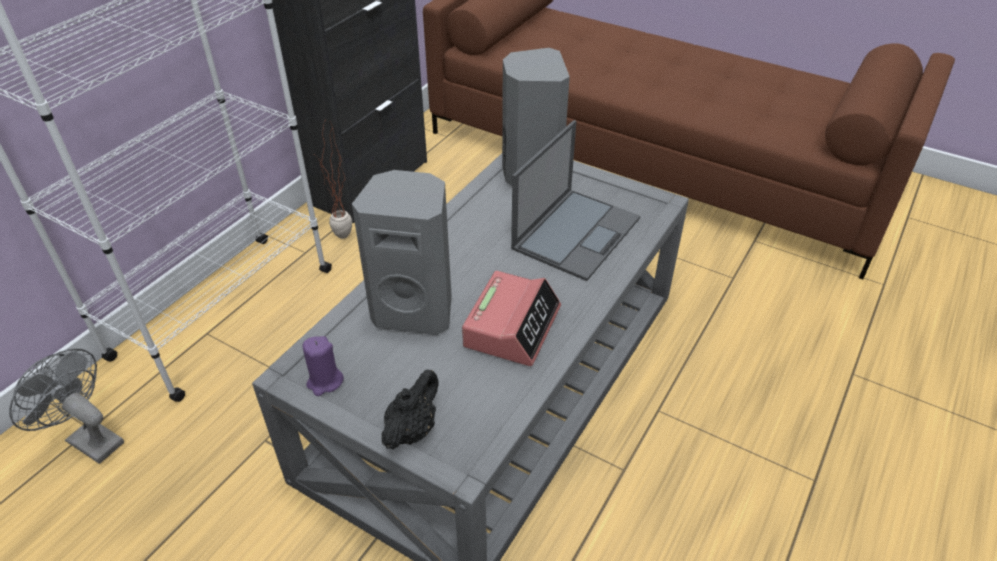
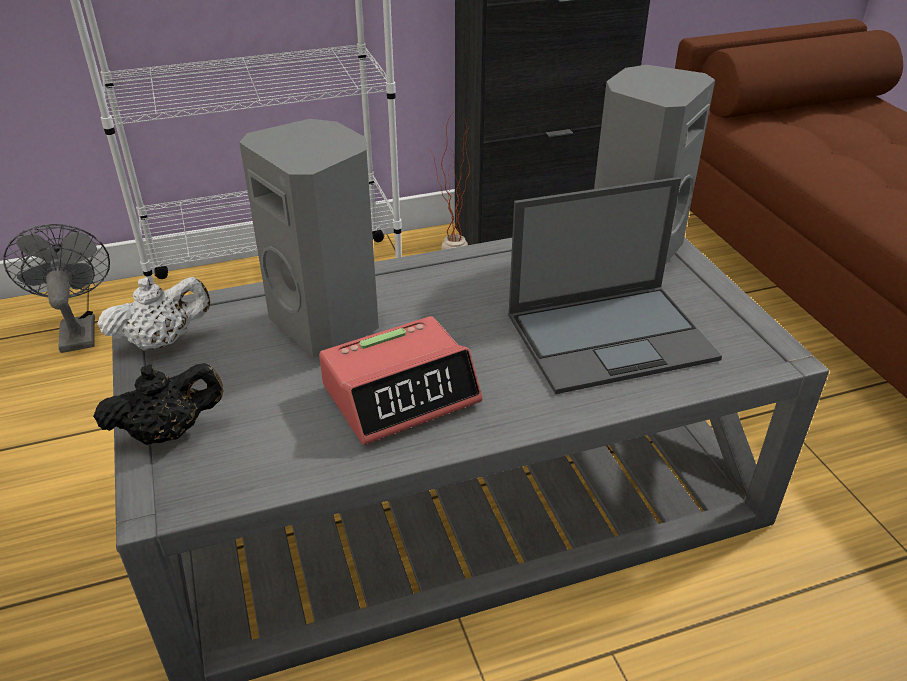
camera: 40 degrees right, 5 degrees down
(324, 381) = (163, 341): purple candle -> white teapot

